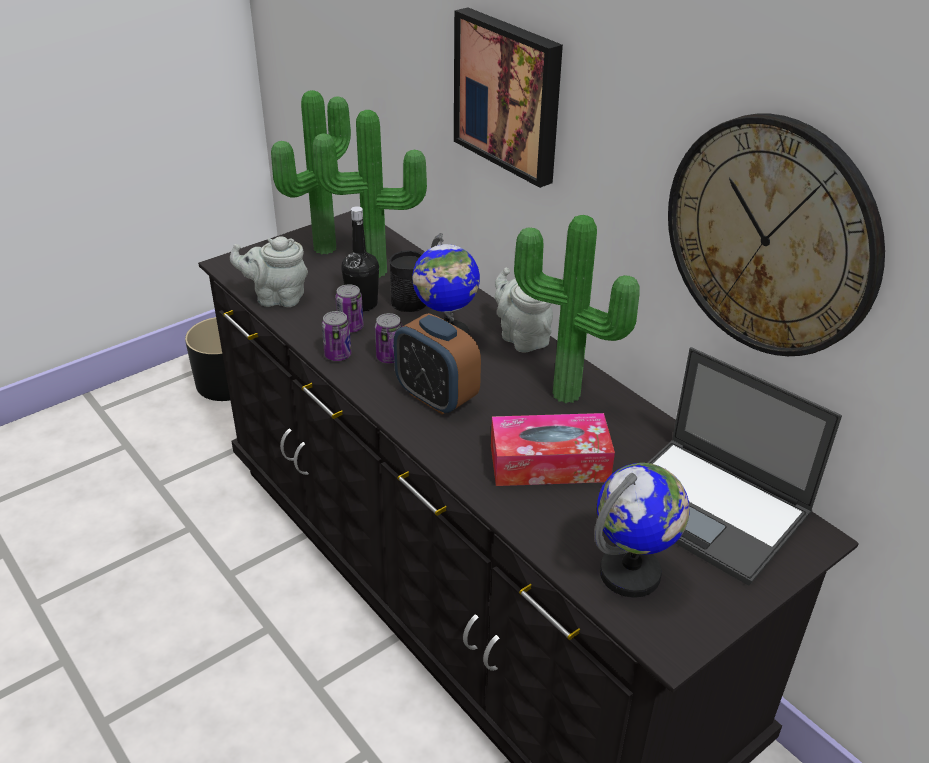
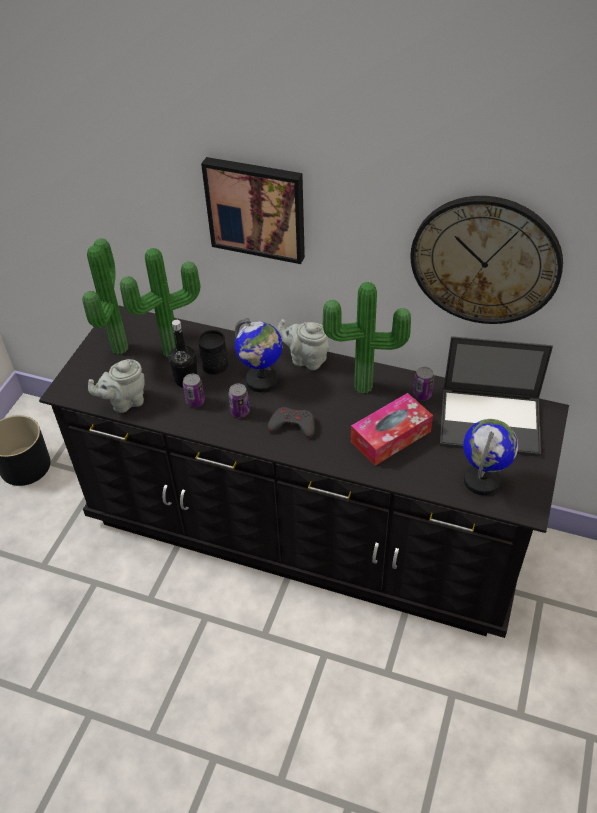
camera: 30 degrees left, 10 degrees up
(338, 355) = (206, 425): can -> can (422, 394)
(436, 397) = (292, 425): alarm clock -> grey game controller

